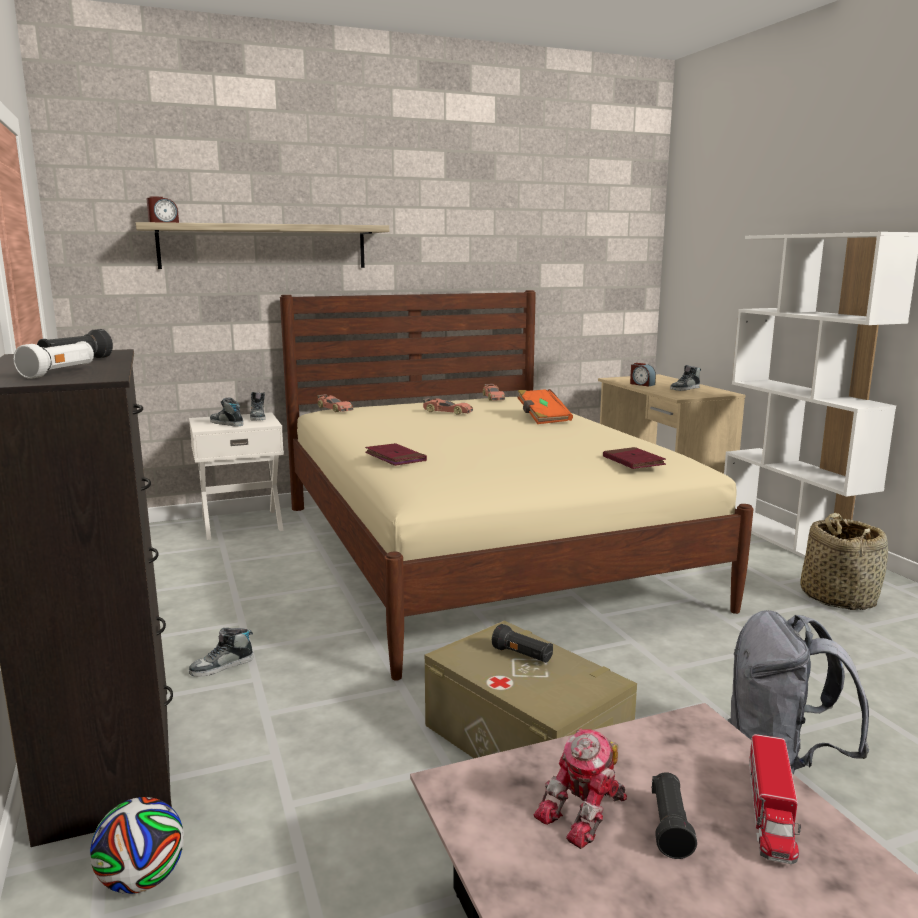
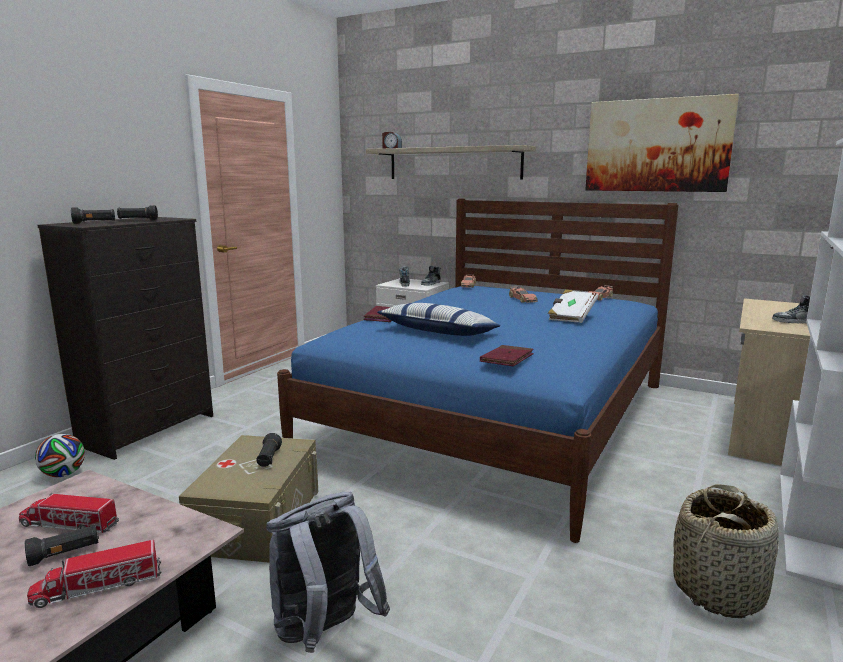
camera: 50 degrees right, 0 degrees up
(59, 373) = (95, 223): white flashlight -> black flashlight
(222, 666) = (250, 416): shoe -> none
(480, 552) = (497, 417): beige bed -> blue bed
(505, 457) = (438, 332): none -> pillow
(506, 230) = (657, 145): none -> picture
(542, 418) = (571, 317): orange book -> white book
(586, 813) = (69, 525): toy robot -> toy truck
(641, 384) = (765, 310): alarm clock -> none

